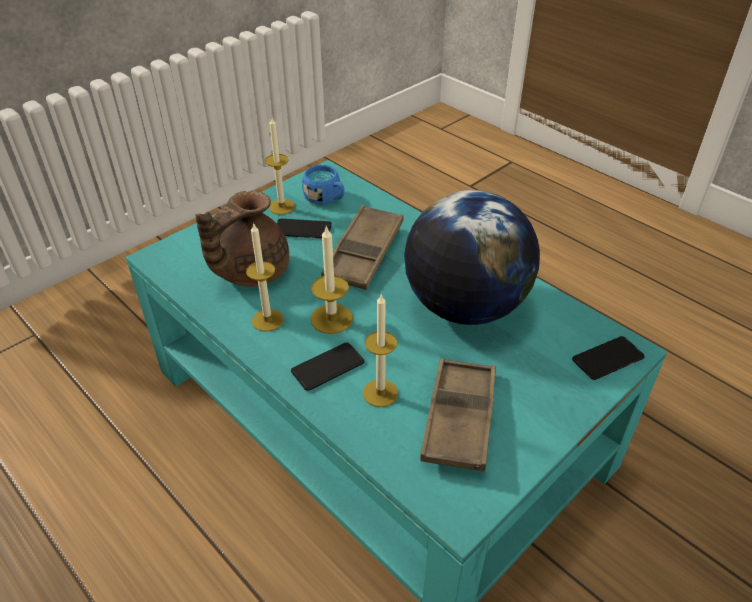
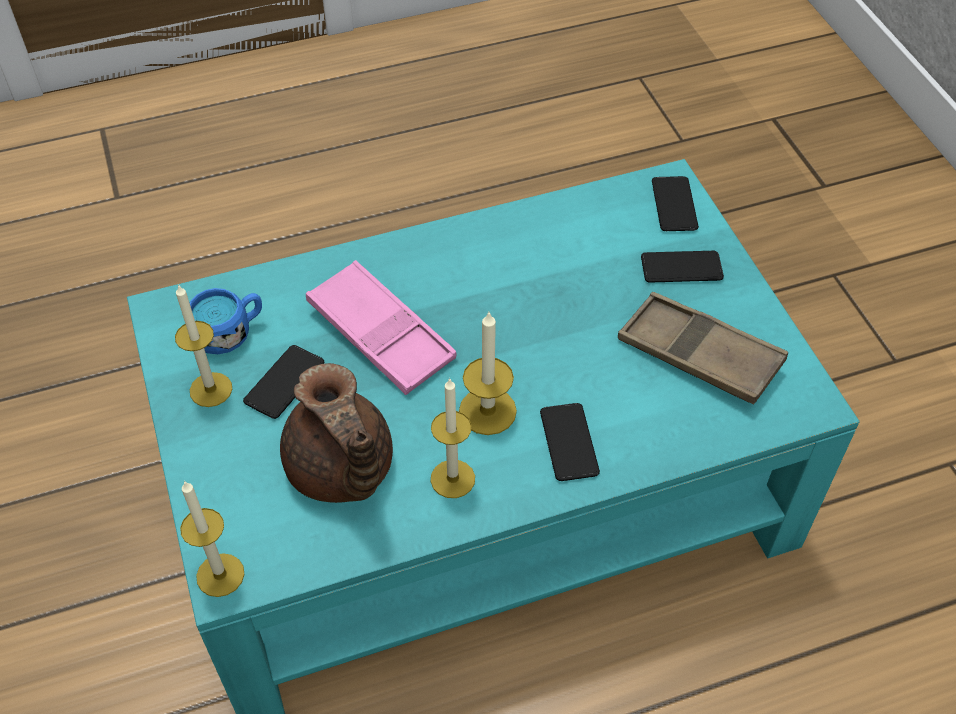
camera: 65 degrees left, 10 degrees up
(364, 253) = (381, 334): brown tray -> pink tray
(380, 393) = (633, 407): candle -> candle (220, 575)
(464, 307) = (538, 280): globe -> none
(543, 382) = (681, 268): none -> phone

